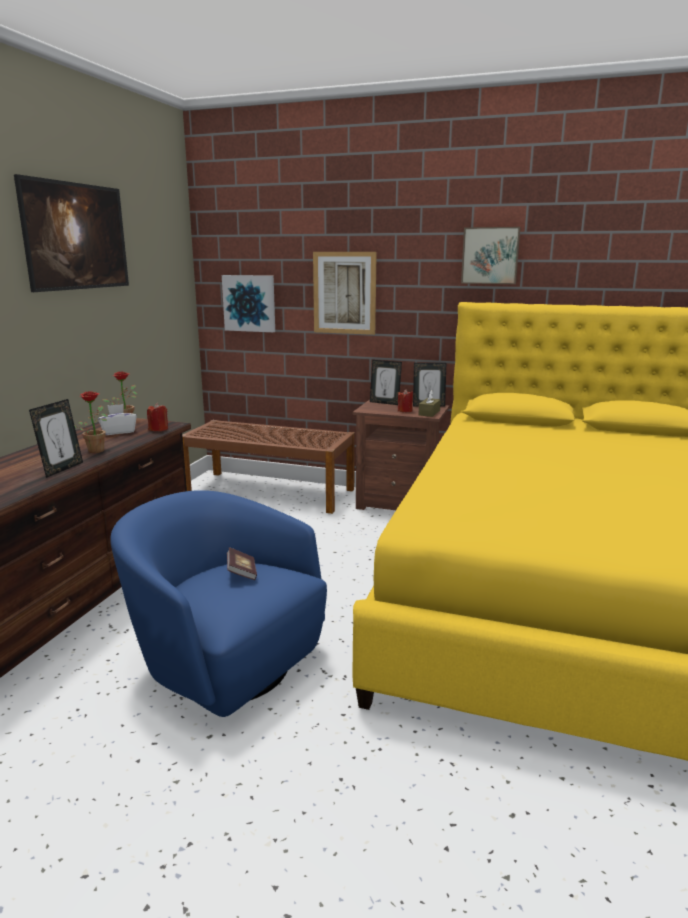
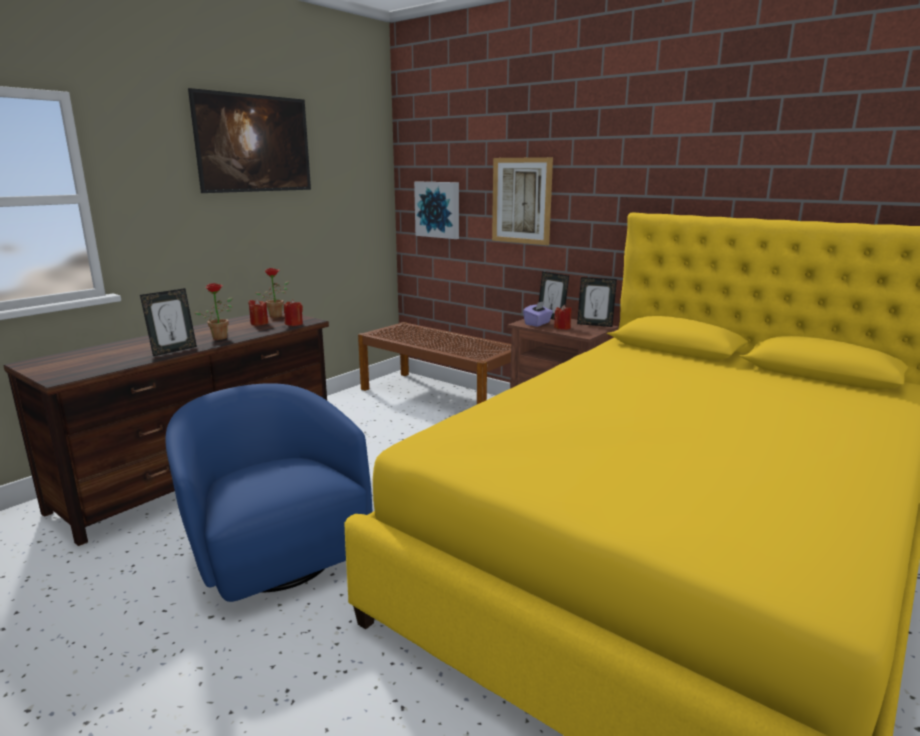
camera: 20 degrees right, 0 degrees up
(118, 432) = (259, 323): white tissue box -> red candle
(242, 573) = (286, 468): book -> none
(379, 409) = (537, 323): none -> purple tissue box
(429, 413) = (586, 332): brown tissue box -> none
(490, 255) = (669, 161): picture -> none

